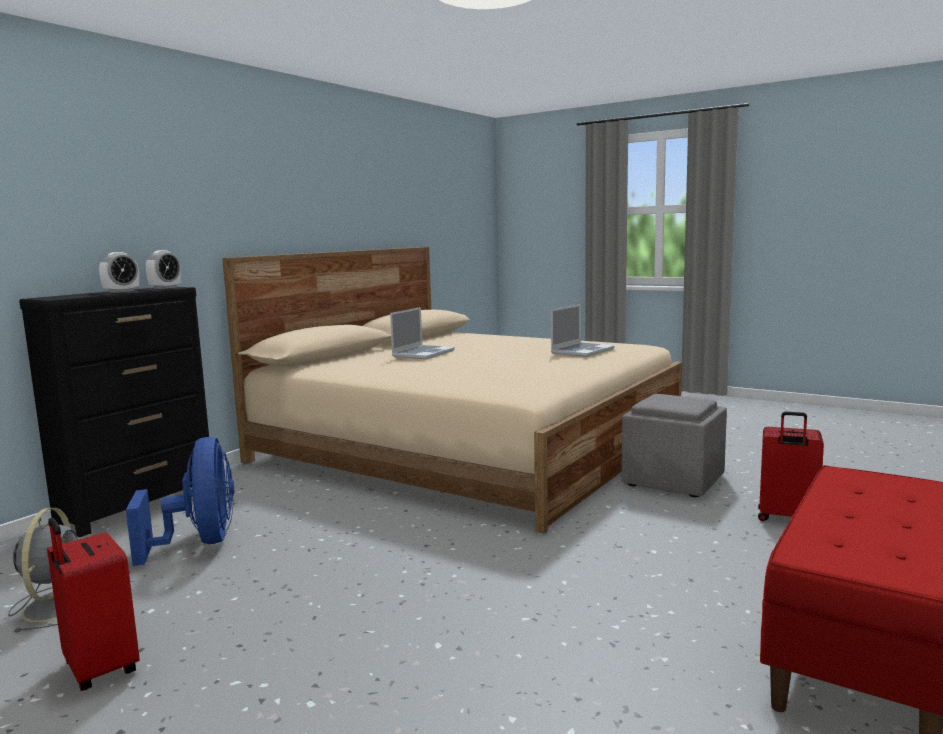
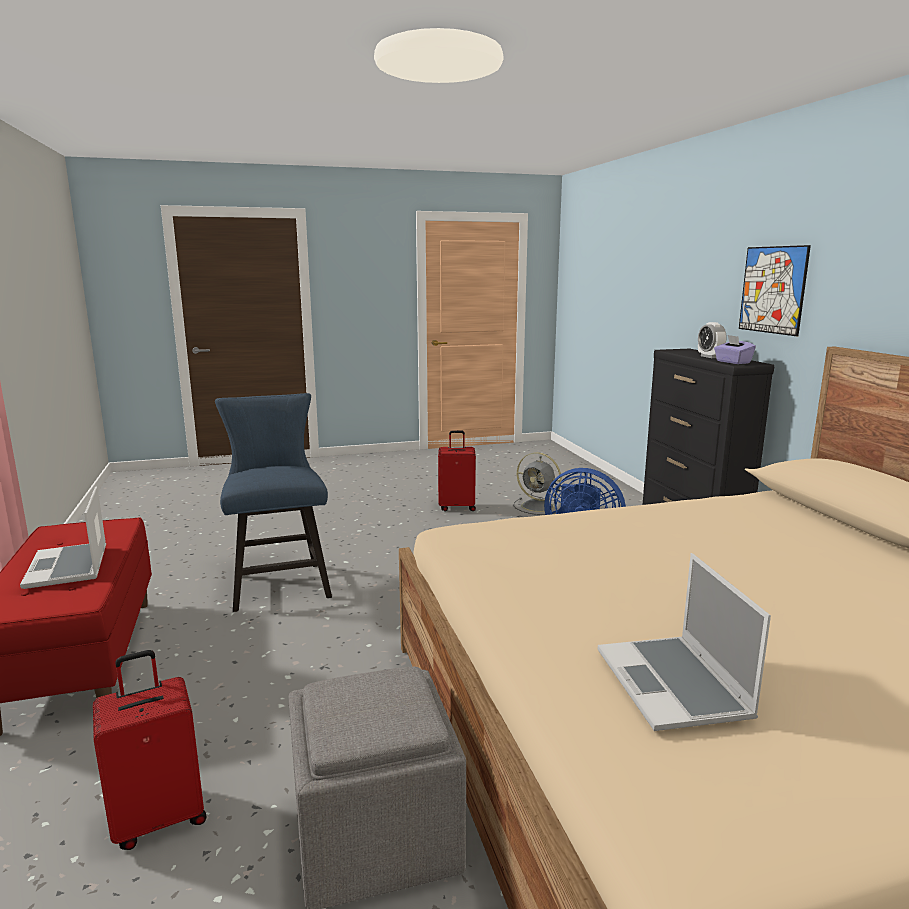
camera: 130 degrees right, 5 degrees up
(138, 215) = (772, 290): none -> picture
(165, 288) = (732, 362): alarm clock -> purple tissue box
(423, 353) = (800, 560): laptop -> laptop (69, 567)
(559, 653) = (279, 582): none -> blue chair

